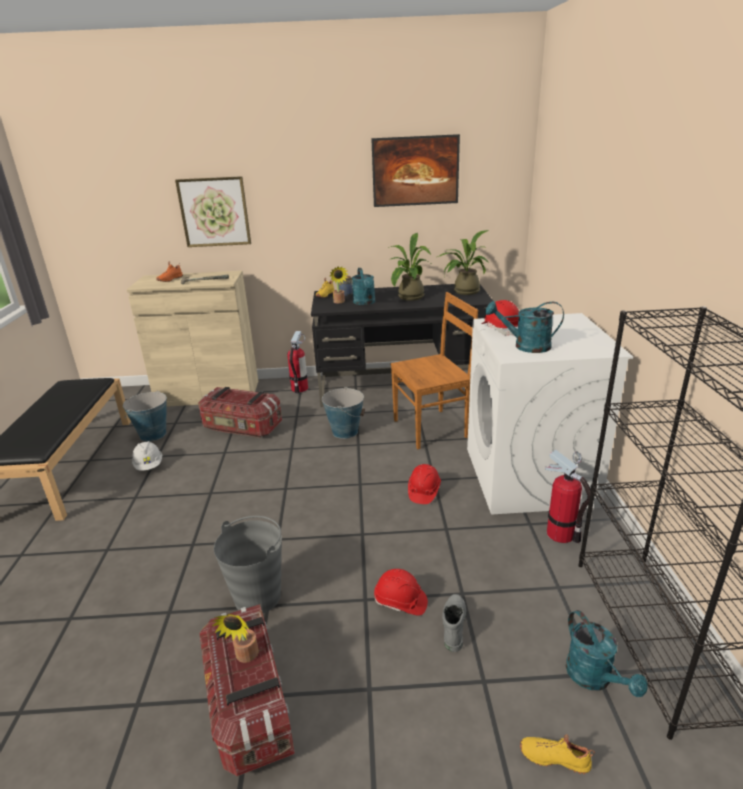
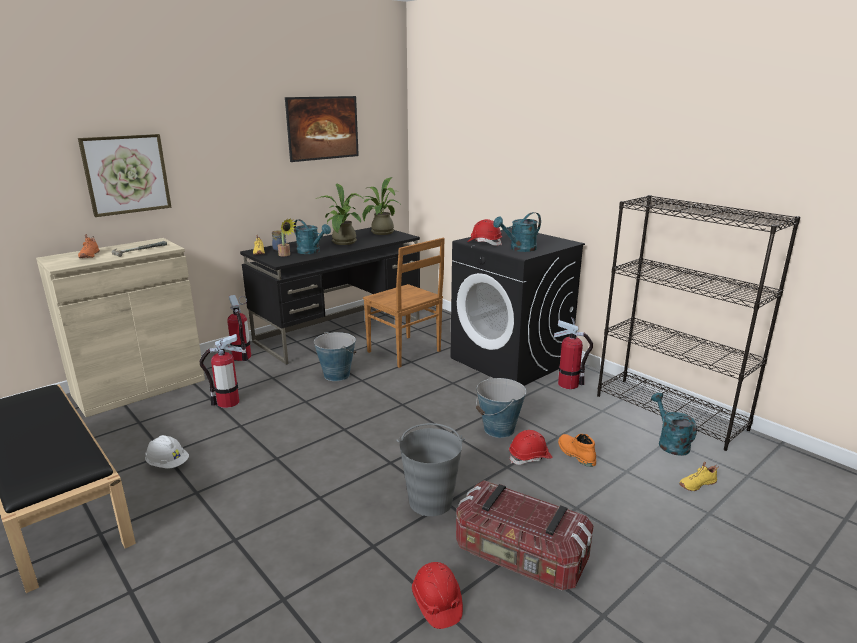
camera: 40 degrees left, 5 degrees down
(153, 434) = (126, 440): bucket -> bucket (499, 429)
(242, 427) = (228, 402): storage box -> fire extinguisher
(245, 657) = (520, 510): potted plant -> none
(423, 491) = (455, 392): red hard hat -> red hard hat (436, 603)
(432, 428) = (405, 352): brown chair -> brown chair turned 105 degrees clockwise
(453, 625) = (575, 454): grey boot -> orange boot
(529, 477) = (511, 360): white washing machine -> black washing machine
(594, 678) = (670, 443): turquoise watering can -> turquoise watering can turned 135 degrees counterclockwise

